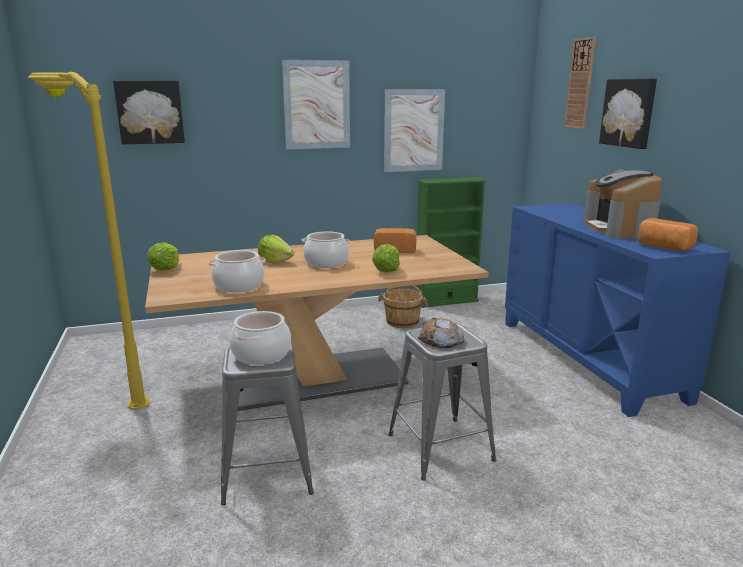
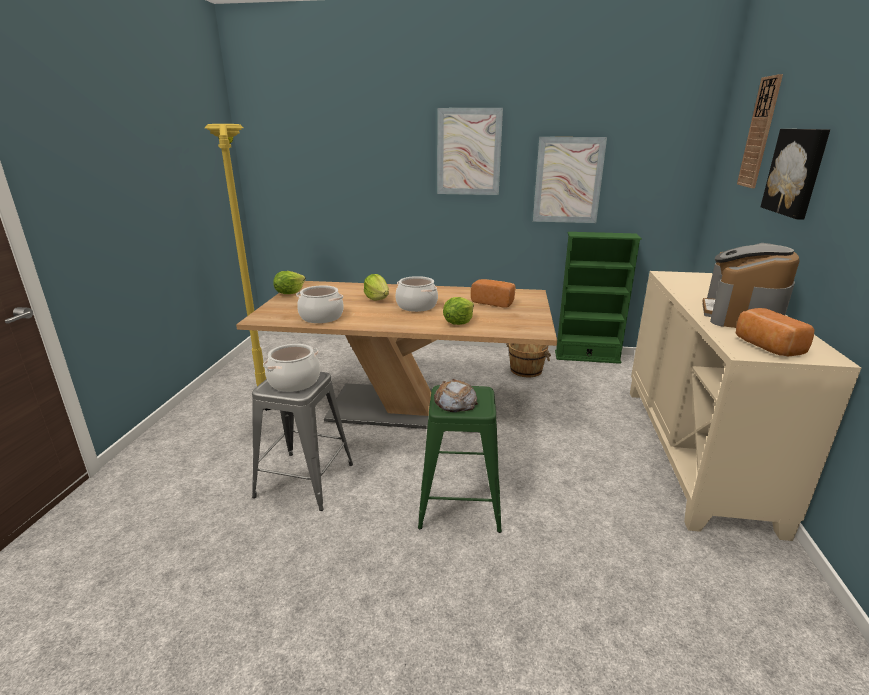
camera: 25 degrees right, 5 degrees up
(150, 112) = (324, 156): picture -> none
(440, 447) = (460, 502): grey stool -> green stool
(588, 358) = (695, 451): blue cabinet -> beige cabinet

